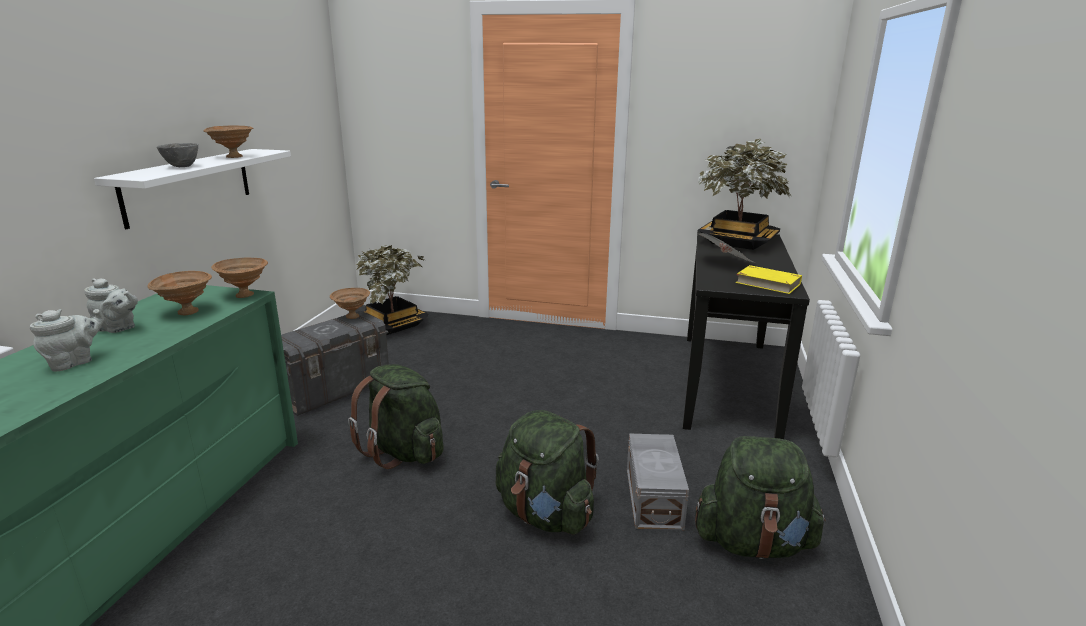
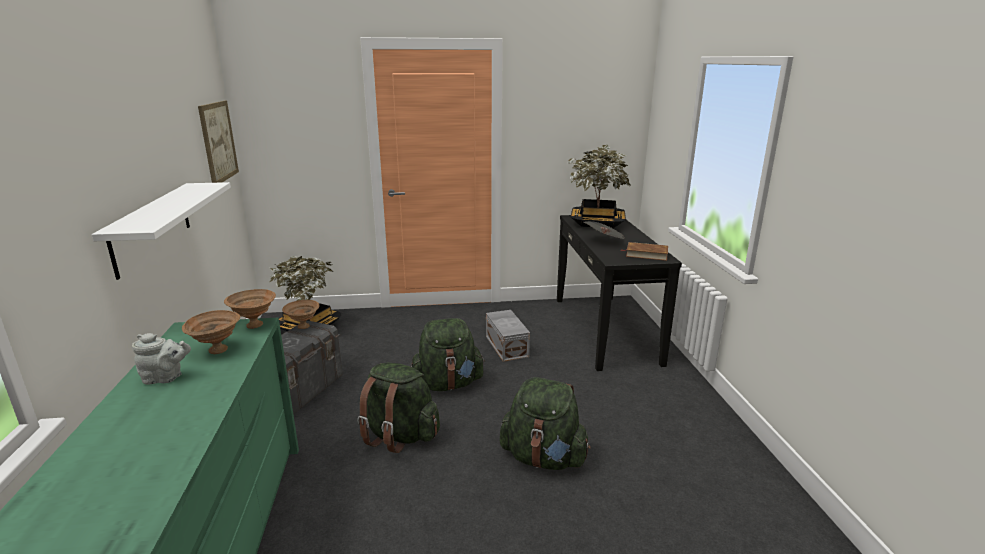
camera: 20 degrees left, 0 degrees up
(75, 362) = (163, 418): grey teapot -> none
(182, 166) = (160, 211): grey bowl -> none
(233, 157) = (189, 195): brown bowl -> none
(312, 113) = (218, 142): none -> picture
(654, 497) = (609, 426): grey storage box -> grey storage box (507, 346)
(753, 542) = (690, 442): green backpack -> green backpack (448, 384)
(767, 283) = (646, 254): yellow book -> brown book

